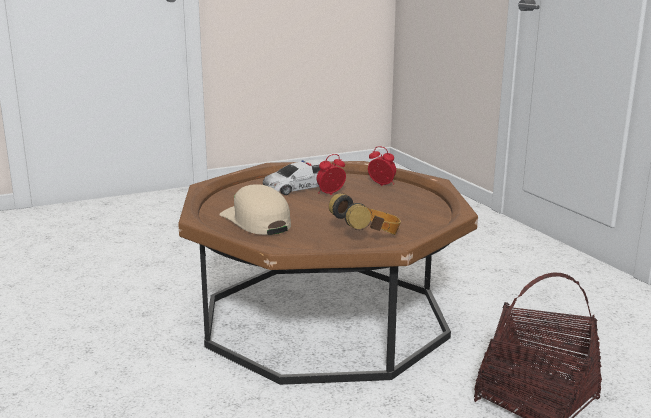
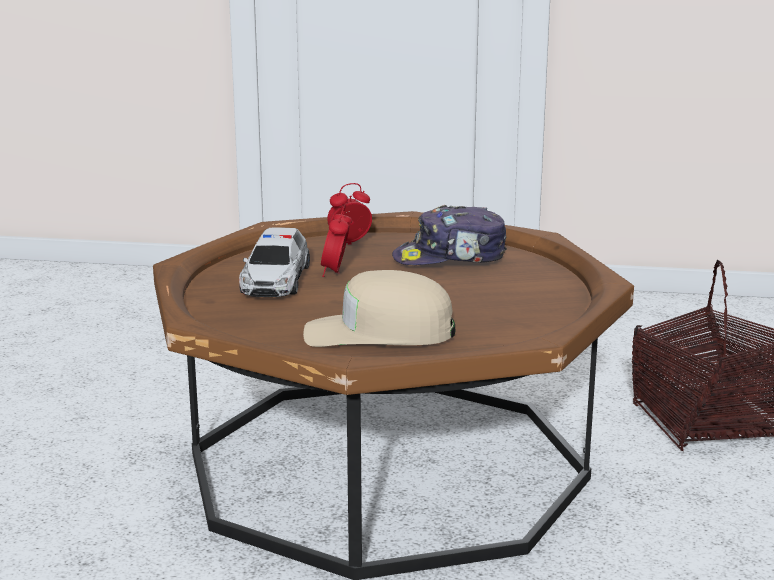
camera: 55 degrees left, 0 degrees up
(367, 236) = (527, 295): headphones -> none
(399, 208) = (450, 258): none -> cap

